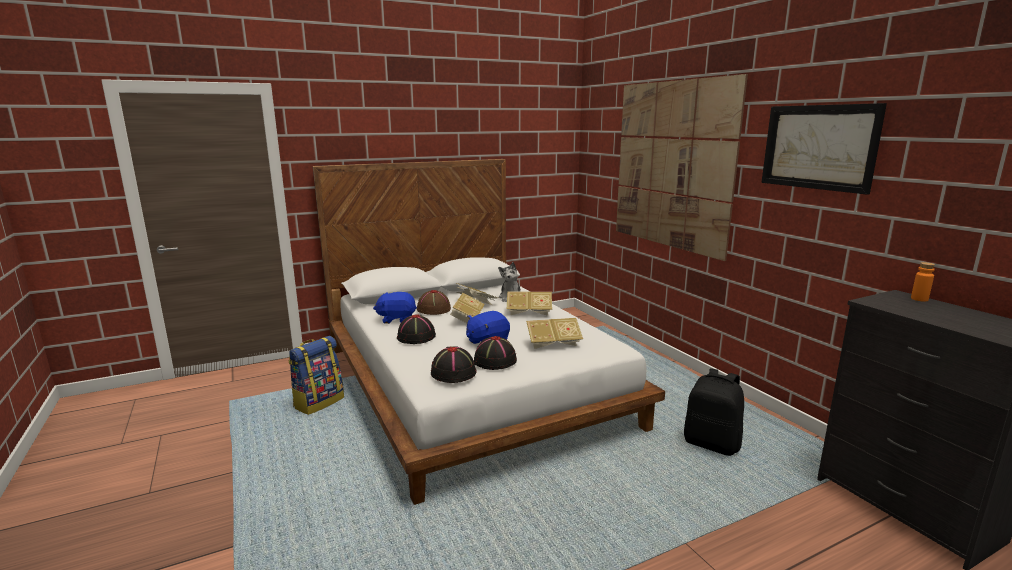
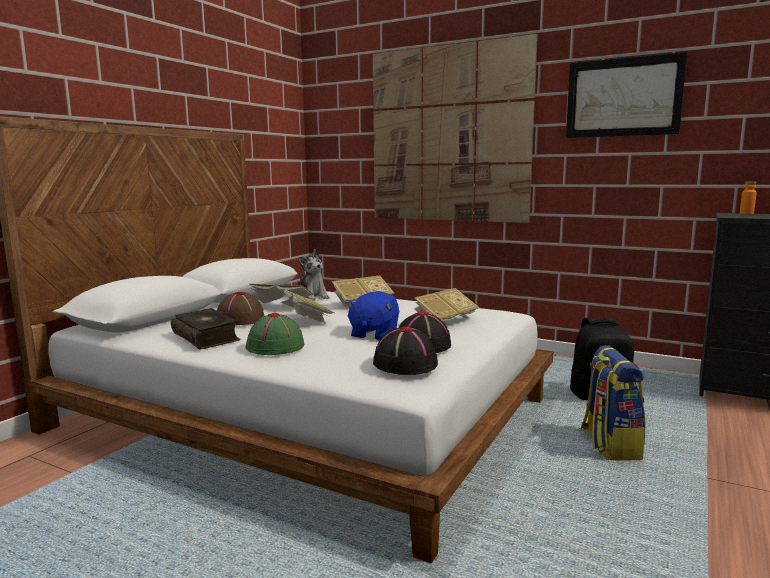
camera: 35 degrees left, 5 degrees down
(319, 402) = (100, 500): backpack -> backpack (609, 445)
(397, 319) = (207, 337): blue plush toy -> book
(416, 337) = (276, 347): black hat -> green hat

